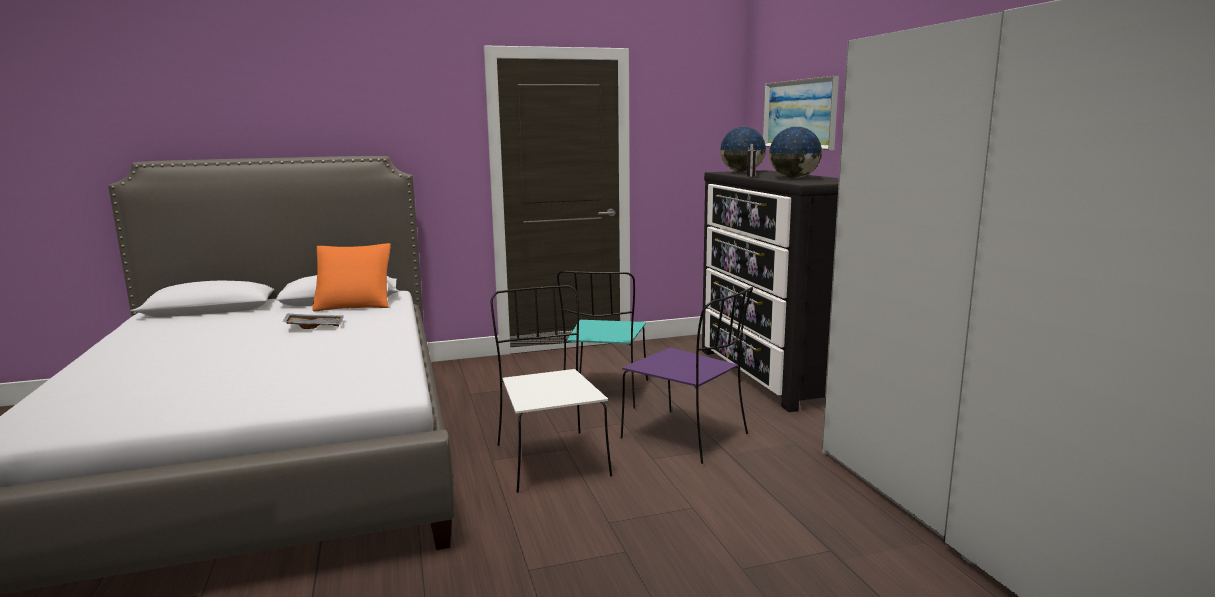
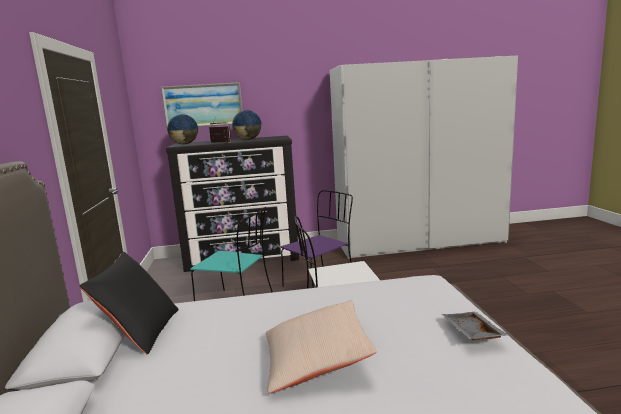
camera: 80 degrees left, 0 degrees up
(250, 351) = (316, 360): none -> beige pillow
(314, 326) = (228, 340): grey tray -> grey tray (471, 333)
(355, 304) = (140, 331): orange pillow -> black pillow

